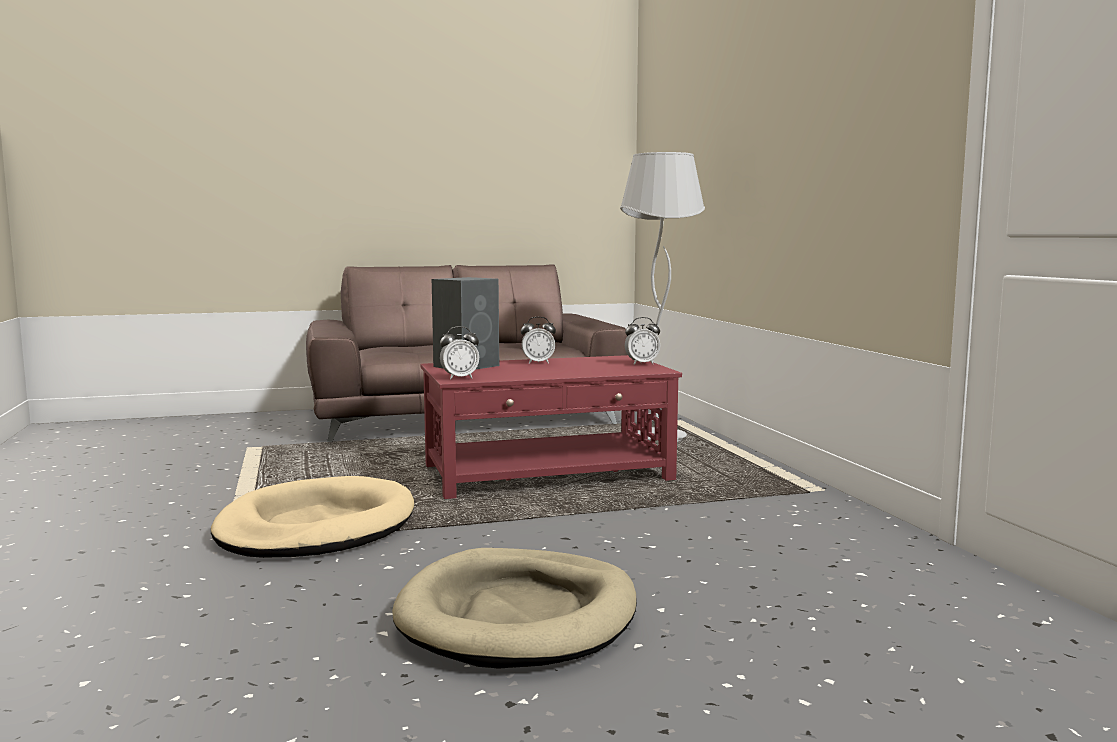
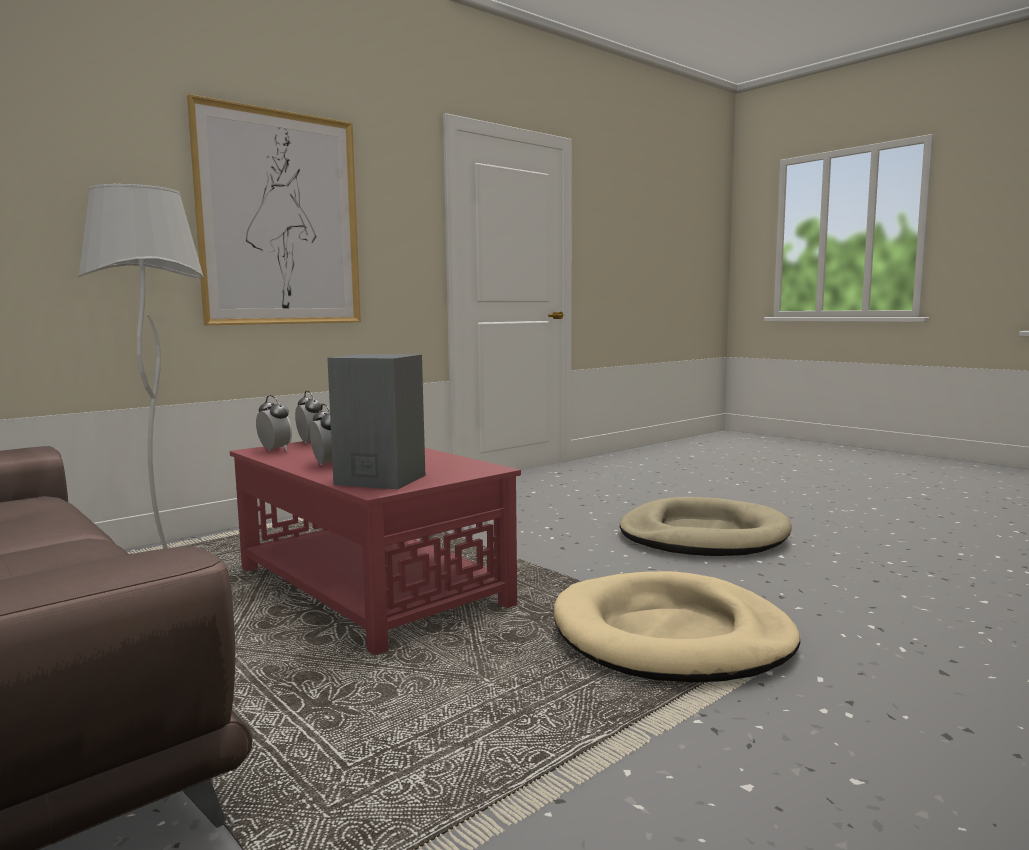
camera: 115 degrees left, 0 degrees up
(459, 378) = (476, 469): alarm clock -> alarm clock (275, 450)
(806, 146) = (280, 219): none -> picture

